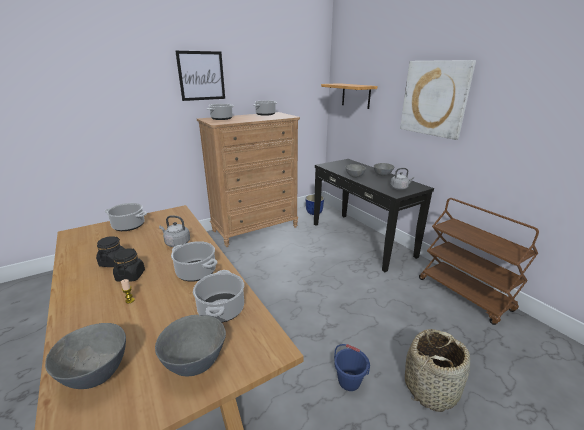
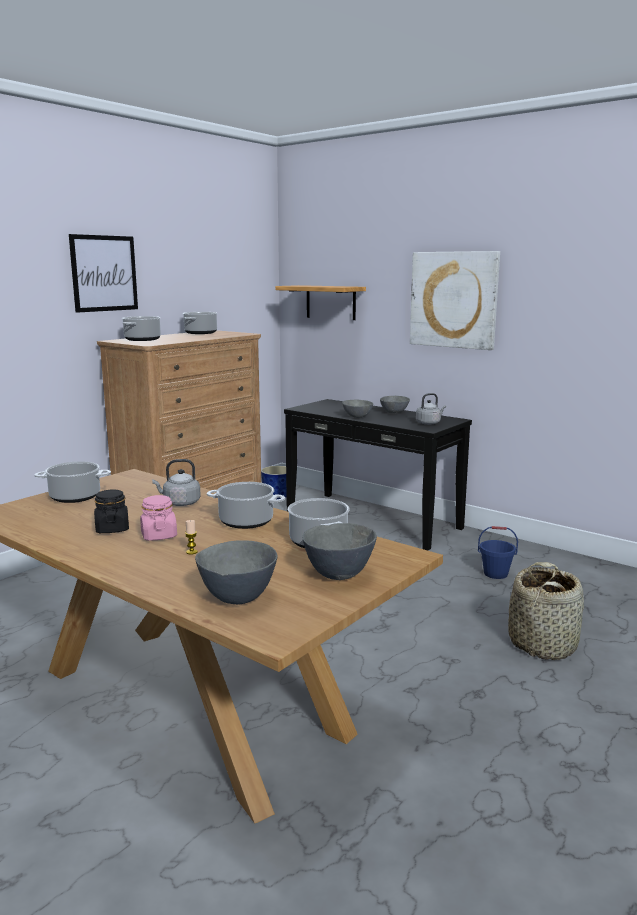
camera: 20 degrees left, 10 degrees down
(130, 276) = (159, 535): black jar -> pink jar
(349, 381) = (447, 658): blue bucket -> blue bucket (496, 574)
(464, 294) = (539, 556): brown cart -> none

